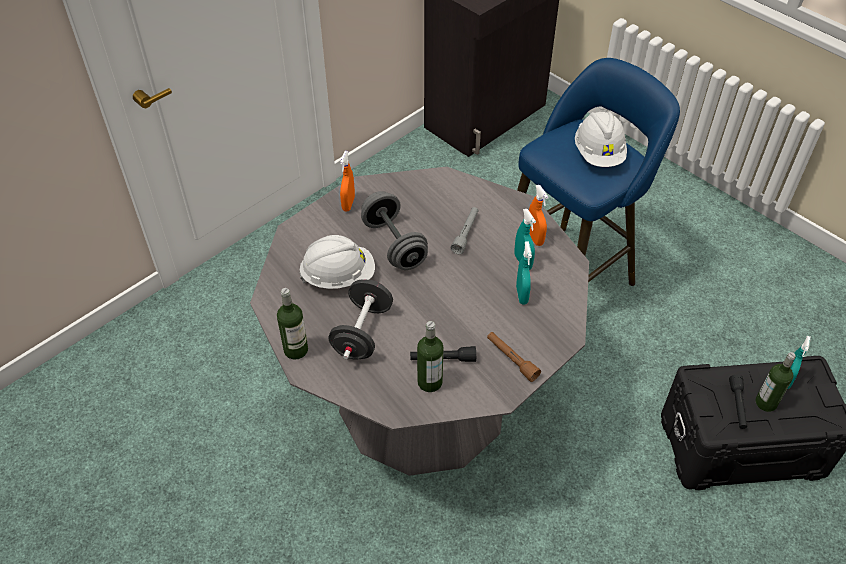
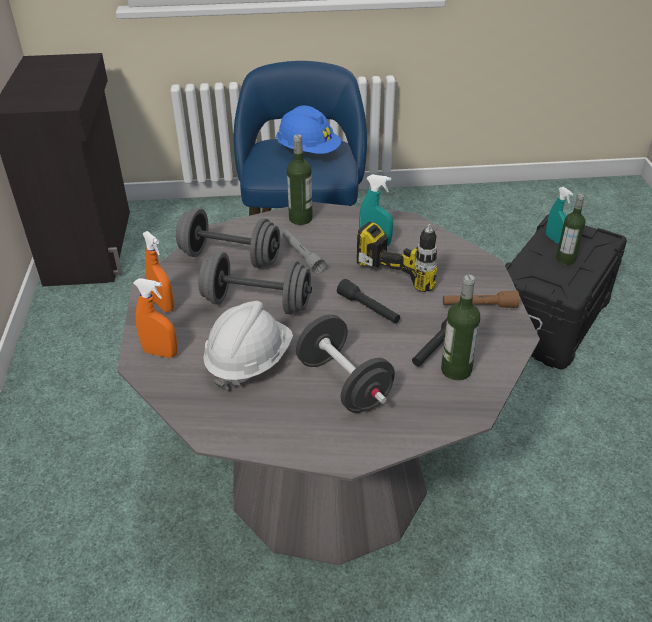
camera: 50 degrees left, 10 degrees down
(296, 350) = (310, 448): bottle -> bottle (300, 218)
(425, 201) = (230, 257): none -> grey dumbbell
(522, 295) = (411, 263): turquoise spray bottle -> power drill
(534, 238) = (356, 224): orange spray bottle -> orange spray bottle (160, 353)
(599, 154) = (308, 151): white hard hat -> blue hard hat
(737, 405) = (556, 272): black flashlight -> black flashlight (368, 309)

